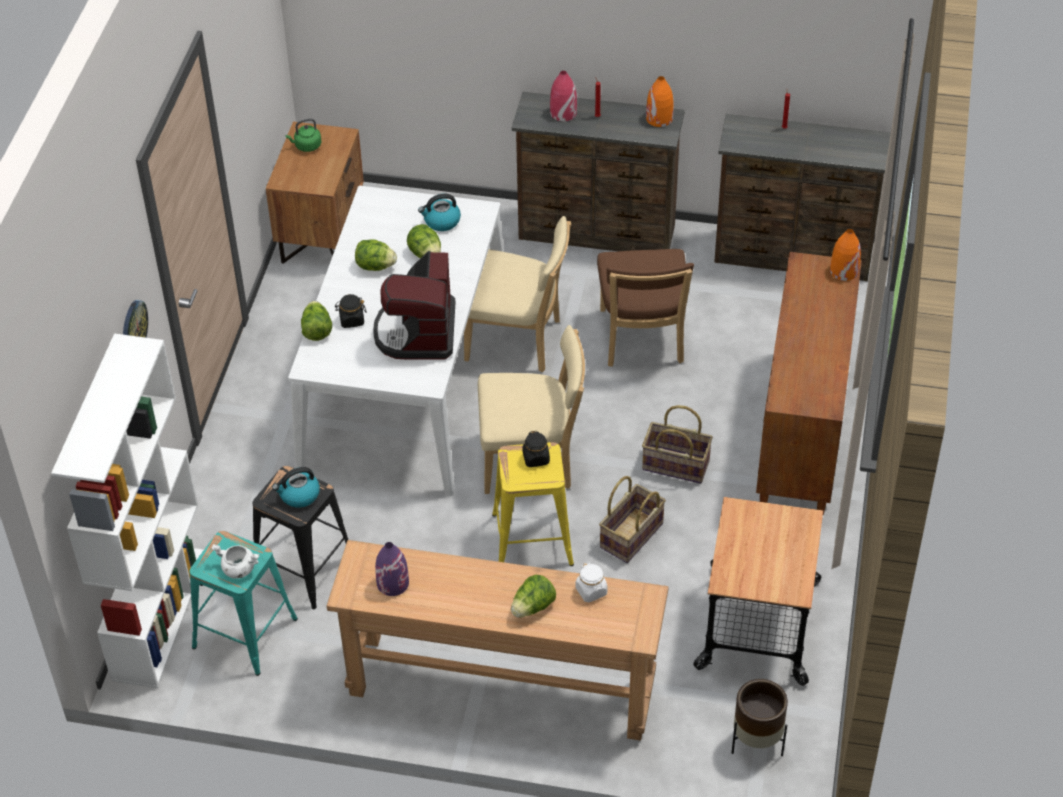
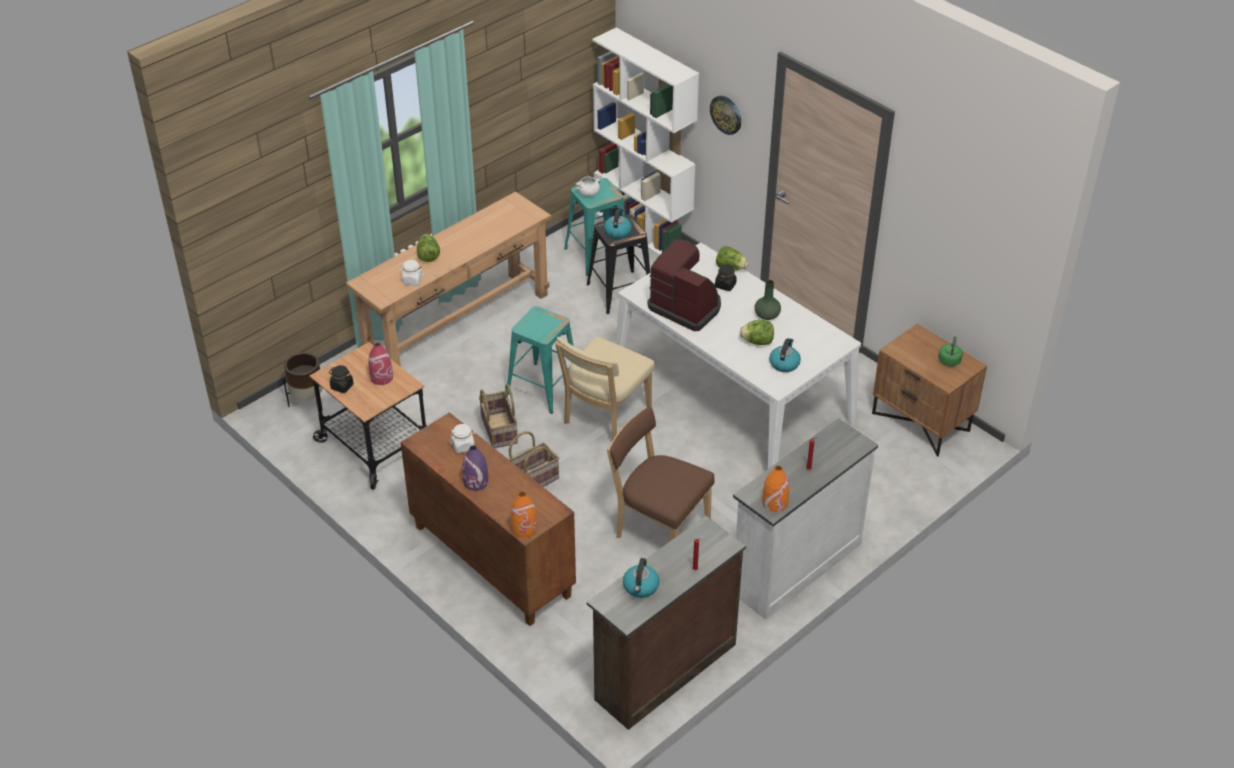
camera: 125 degrees right, 5 degrees down
(375, 266) = (767, 315): lettuce -> green vase
(393, 583) = (503, 217): purple vase -> purple vase (476, 482)
(518, 341) = (718, 465): beige chair -> none
(532, 540) = (542, 387): yellow stool -> turquoise stool
(536, 458) = (544, 329): black jar -> black jar (342, 386)
(563, 113) = (830, 453): red vase -> red vase (381, 377)
(597, 233) = (794, 567): brown dresser -> white dresser
(796, 371) = (463, 446): none -> white jar
(837, 148) = (641, 587): none -> kettle

